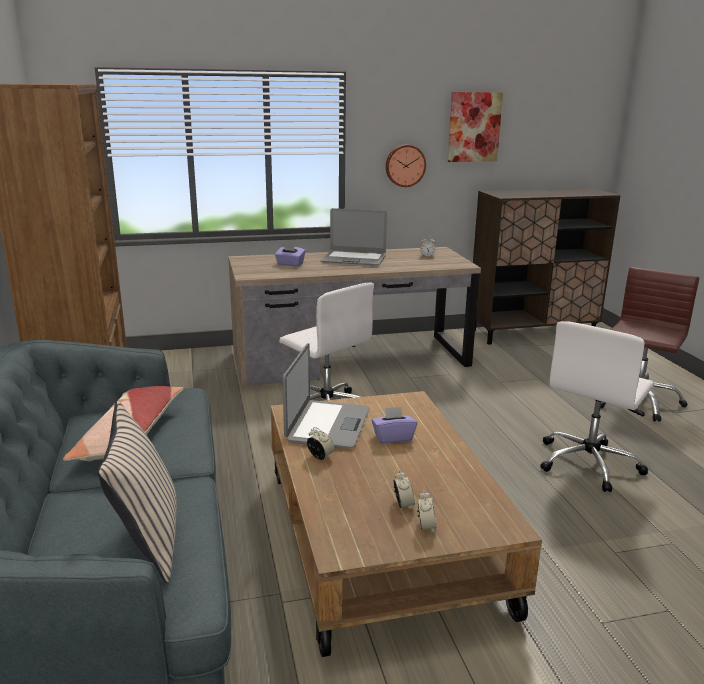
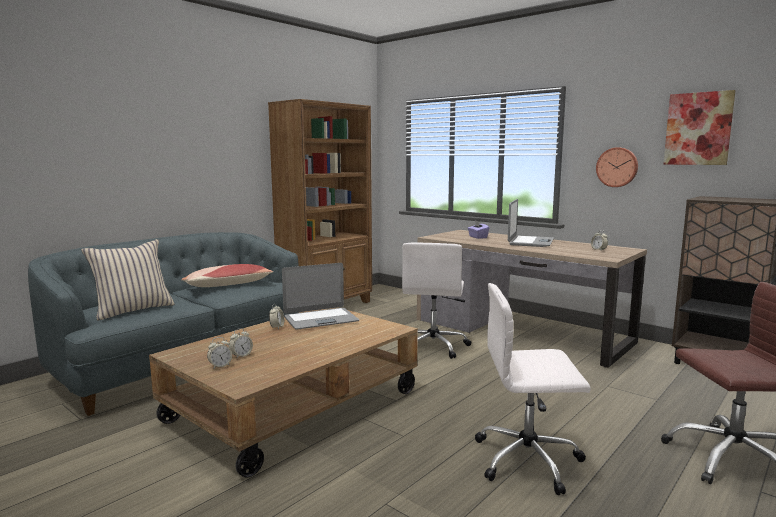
camera: 55 degrees right, 10 degrees down
(354, 259) = (530, 242): laptop -> laptop turned 135 degrees counterclockwise
(393, 437) = (328, 336): purple tissue box -> none

